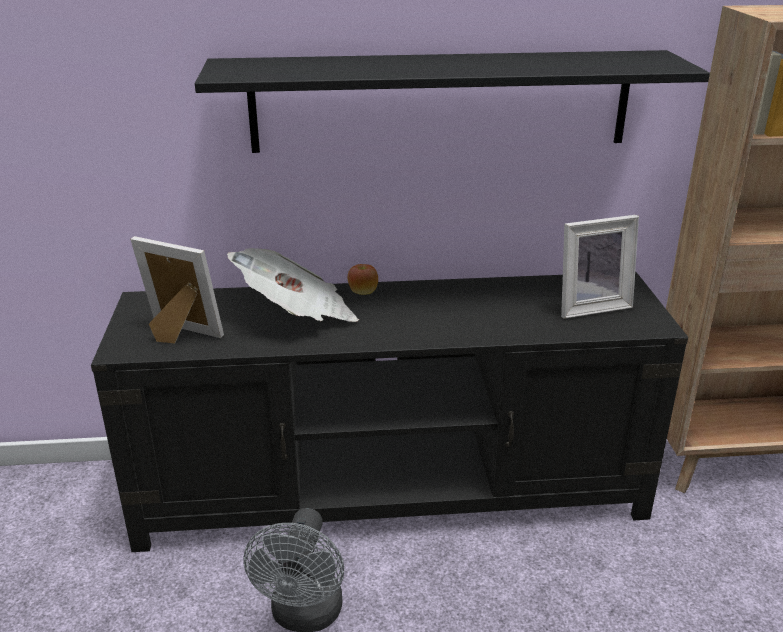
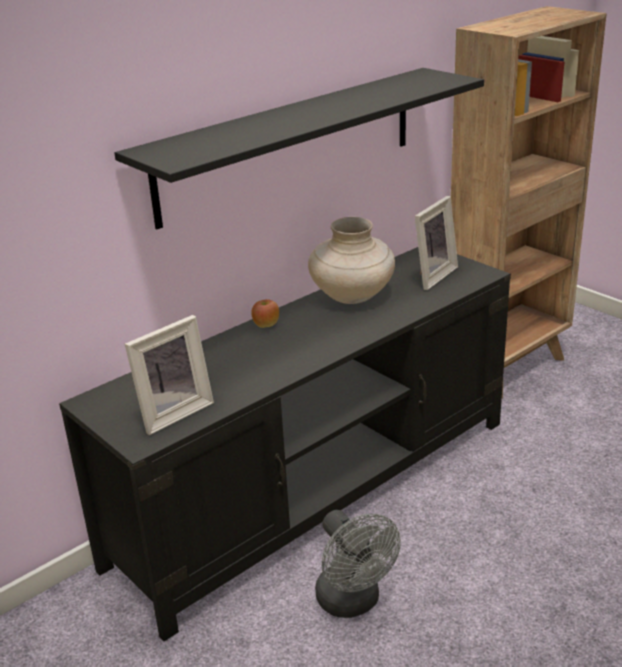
camera: 35 degrees left, 0 degrees up
(179, 335) = (172, 412): picture frame -> picture frame turned 150 degrees clockwise
(297, 315) = (242, 360): newspaper -> none
(479, 297) = (352, 297): none -> beige vase

